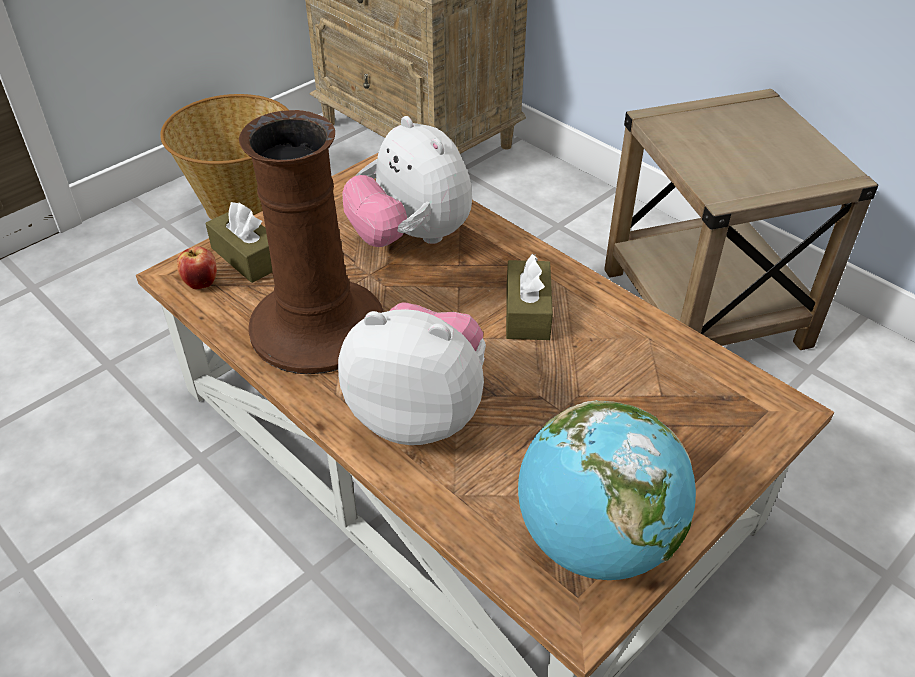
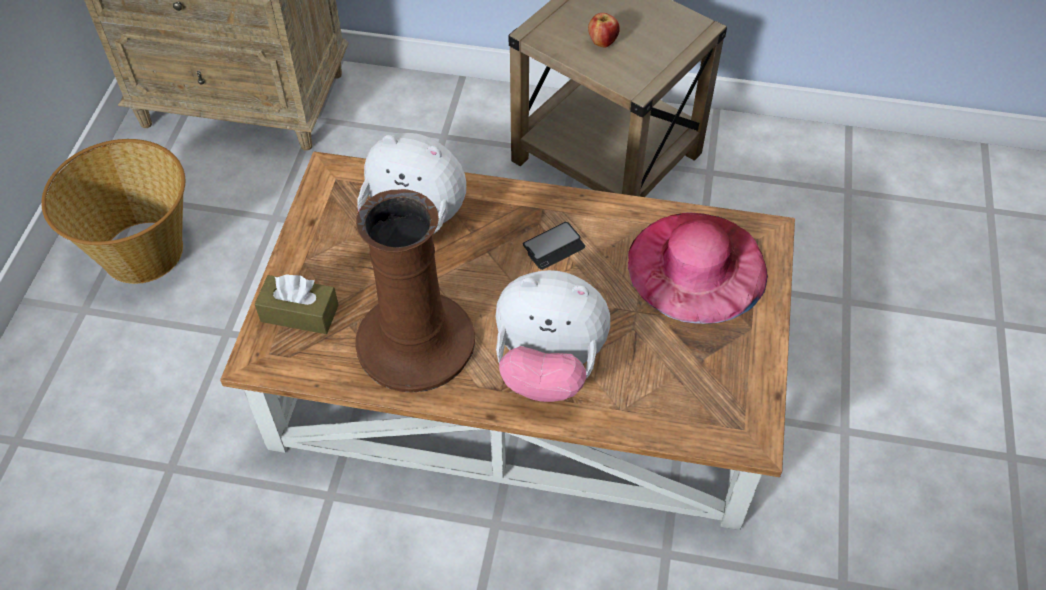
camera: 35 degrees left, 10 degrees up
(201, 283) = (285, 356): apple -> apple (602, 42)
(419, 412) = (548, 366): plush toy -> plush toy turned 150 degrees counterclockwise
(527, 312) = (554, 247): brown tissue box -> phone
(595, 541) = (726, 388): globe -> none
(669, 402) = (697, 266): none -> pink hat

